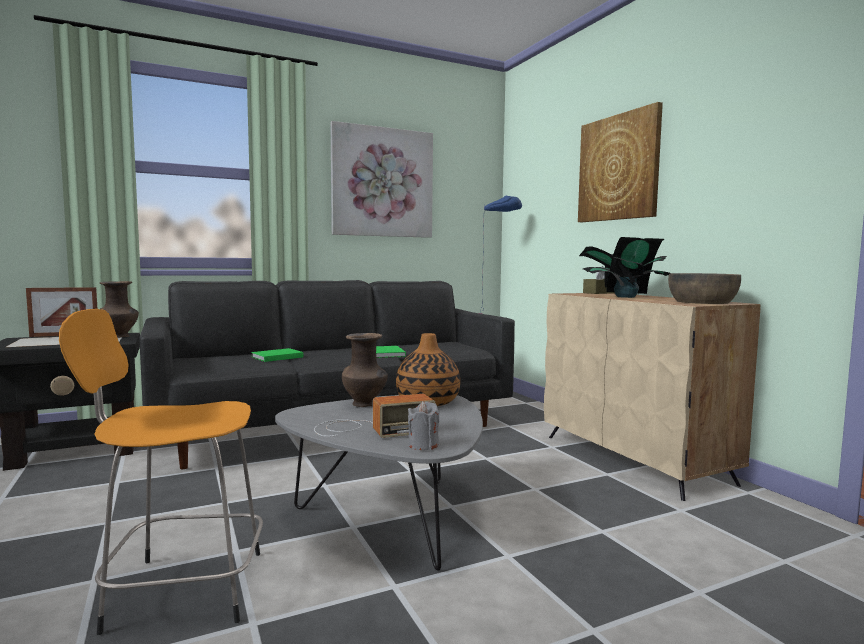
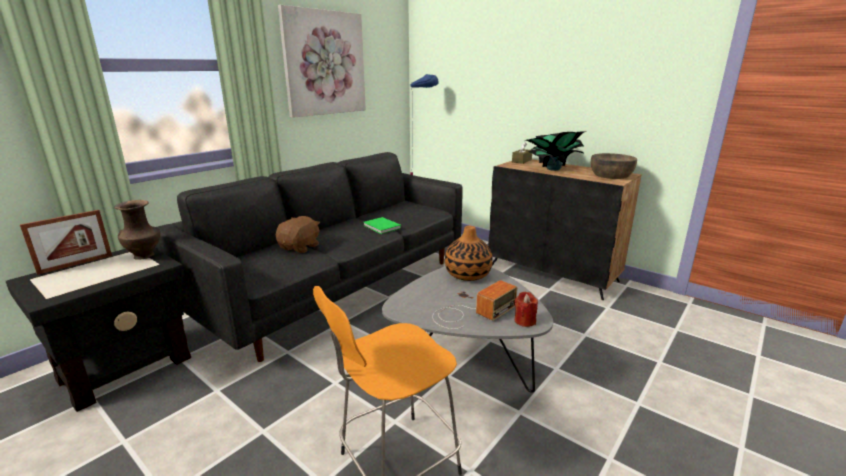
camera: 25 degrees left, 15 degrees up
(276, 357) = (300, 247): green book -> brown plush toy
(365, 404) = (431, 286): brown vase -> none
(423, 445) = (524, 321): grey candle -> red candle
(618, 168) = (530, 63): picture -> none
(635, 459) = (553, 273): beige cabinet -> black cabinet

